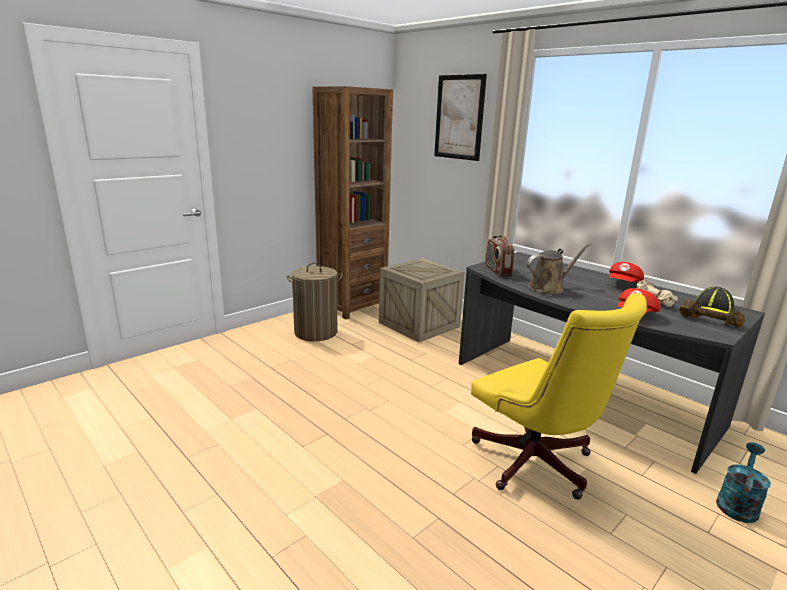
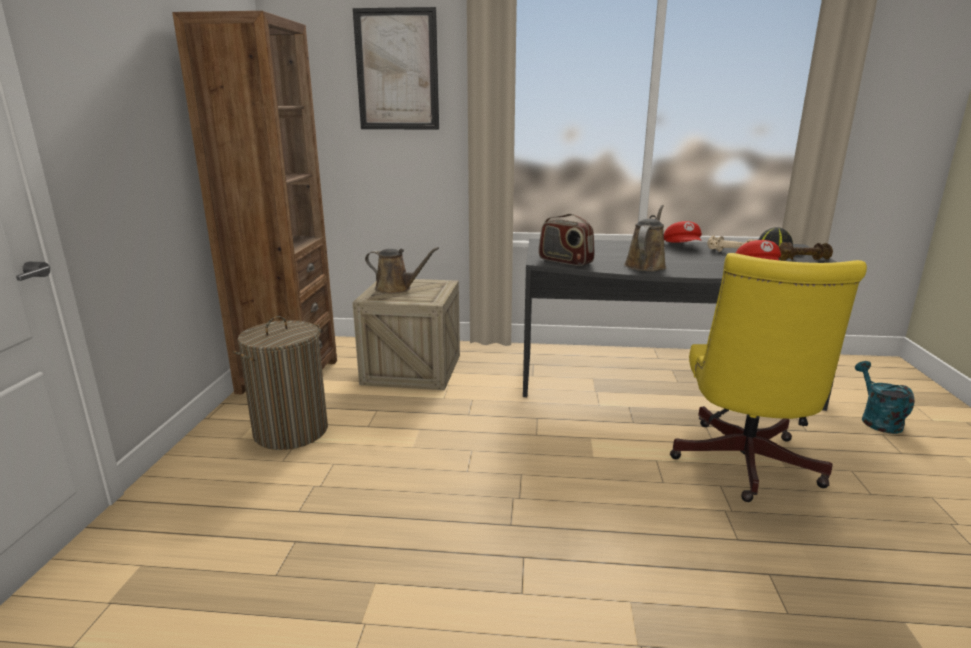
camera: 40 degrees left, 0 degrees up
(417, 267) = (396, 289): none -> brown watering can
(537, 466) = (743, 466): yellow office chair -> yellow office chair turned 90 degrees clockwise

